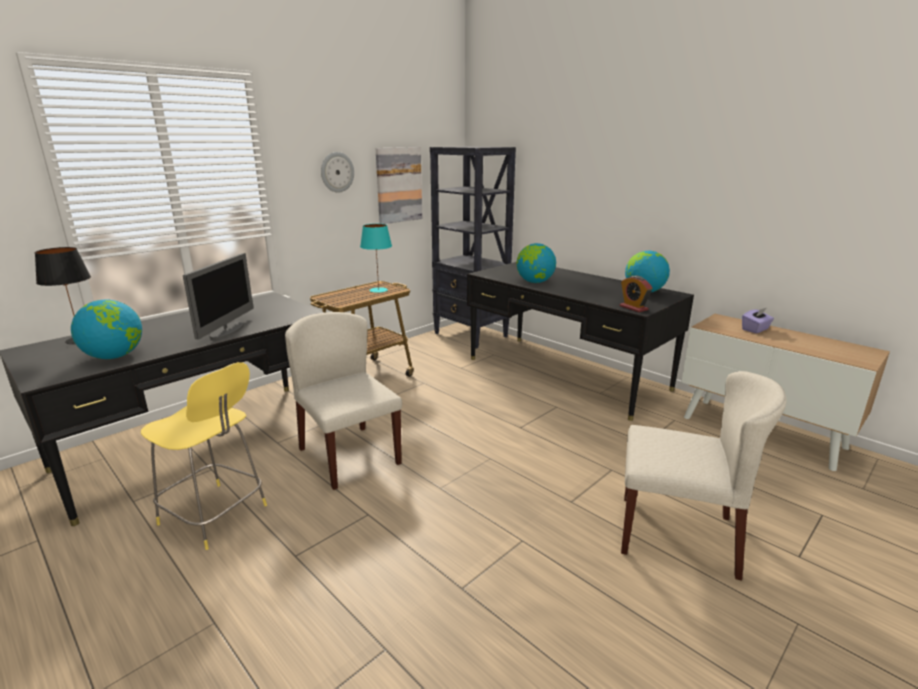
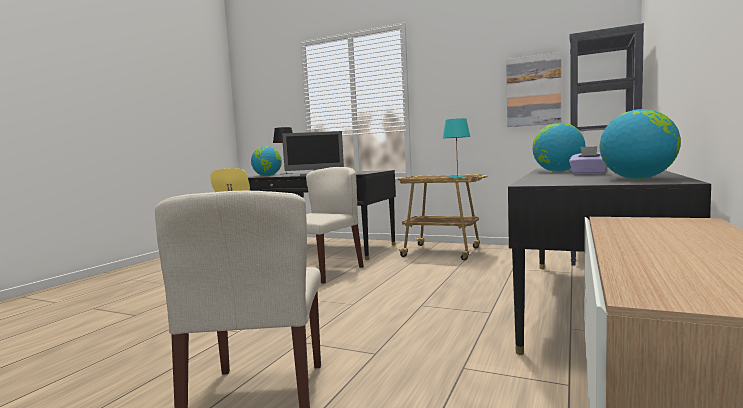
camera: 70 degrees right, 15 degrees down
(337, 172) = (466, 83): wall clock -> none
(633, 308) = (535, 183): alarm clock -> none
(755, 329) = (682, 233): purple tissue box -> purple tissue box (589, 173)

